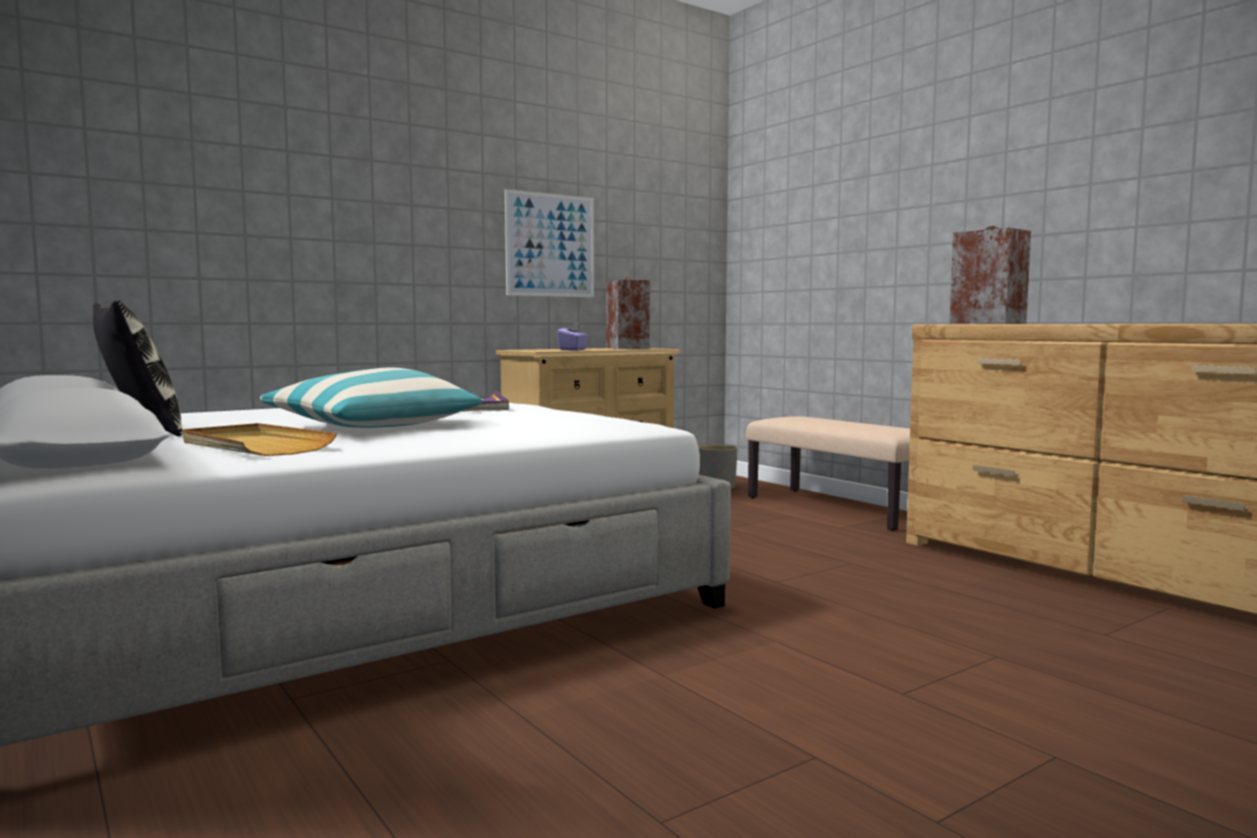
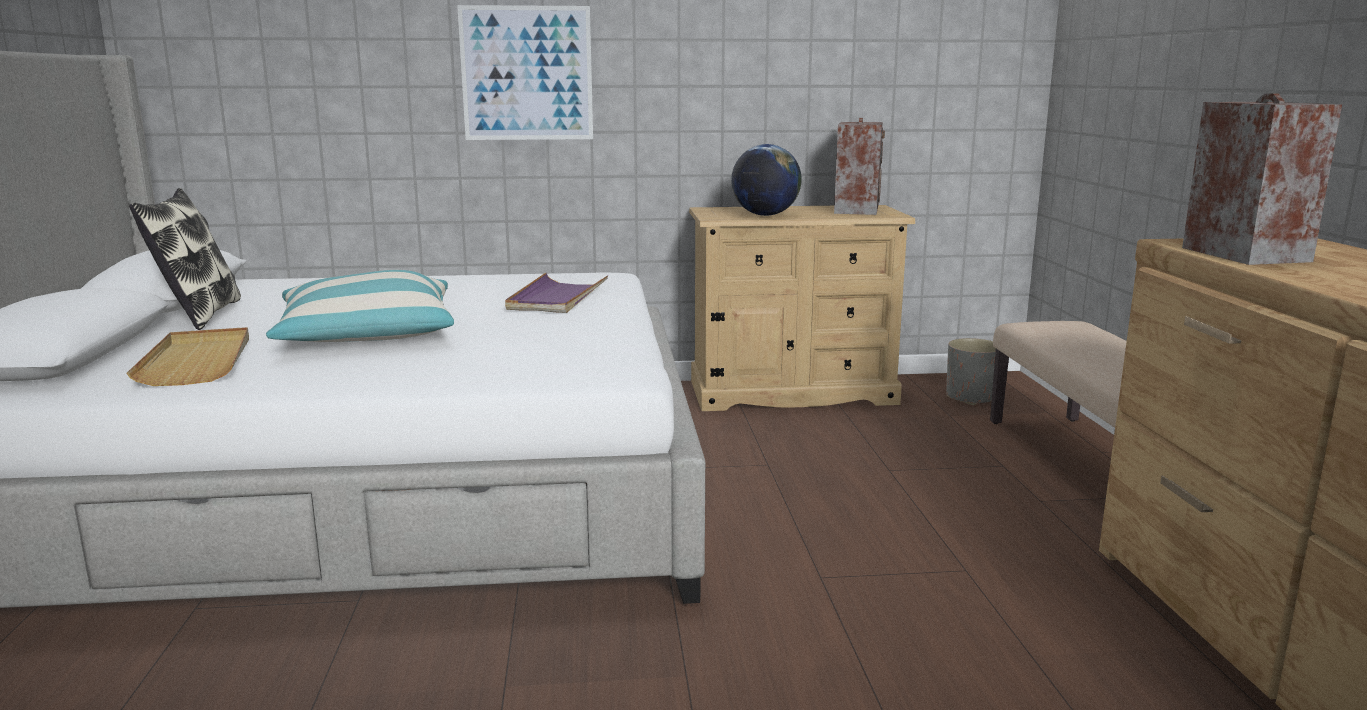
camera: 30 degrees right, 10 degrees up
(550, 245) = (768, 77): picture -> picture (527, 73)
(573, 350) = (765, 215): purple tissue box -> globe

